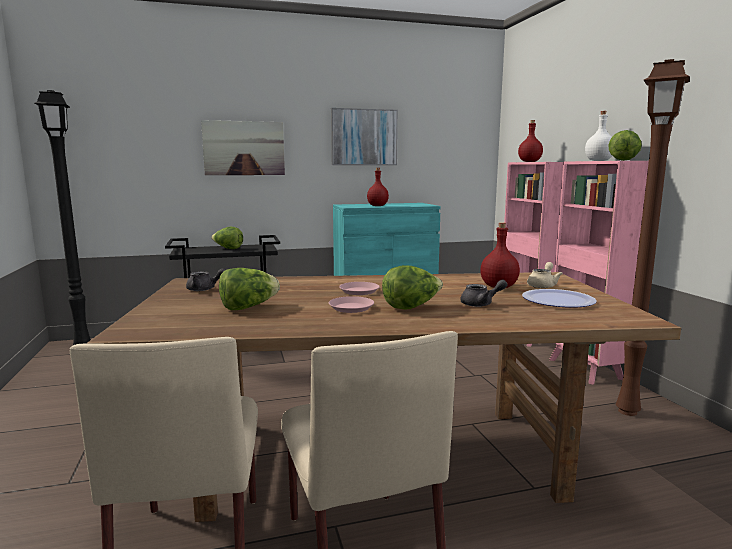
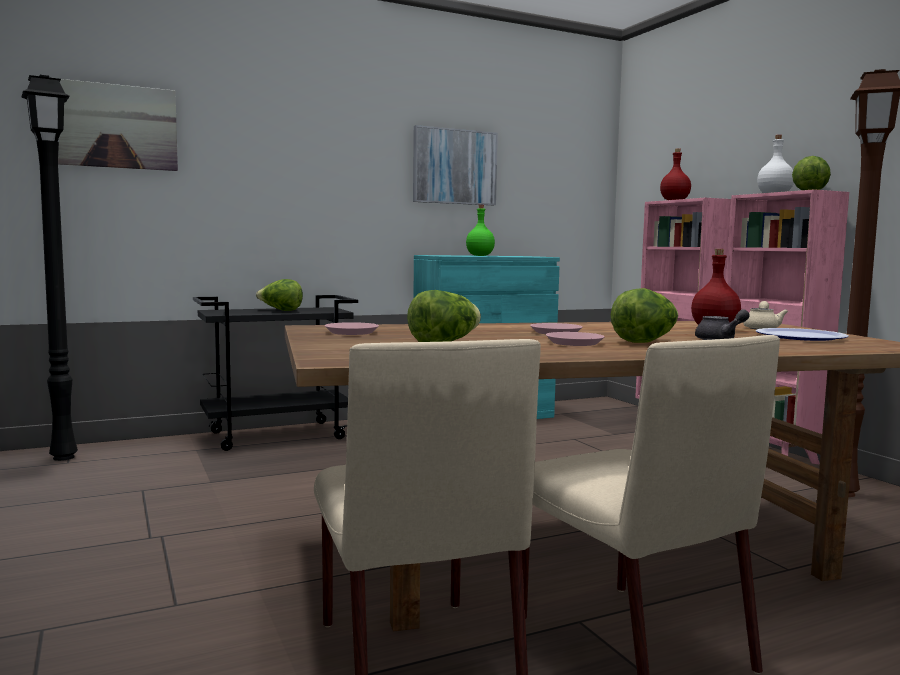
camera: 10 degrees left, 5 degrees down
(204, 289) = (351, 332): grey teapot -> pink plate
(244, 148) = (299, 173): picture -> picture (111, 126)
(377, 206) = (479, 255): red bottle -> green bottle

